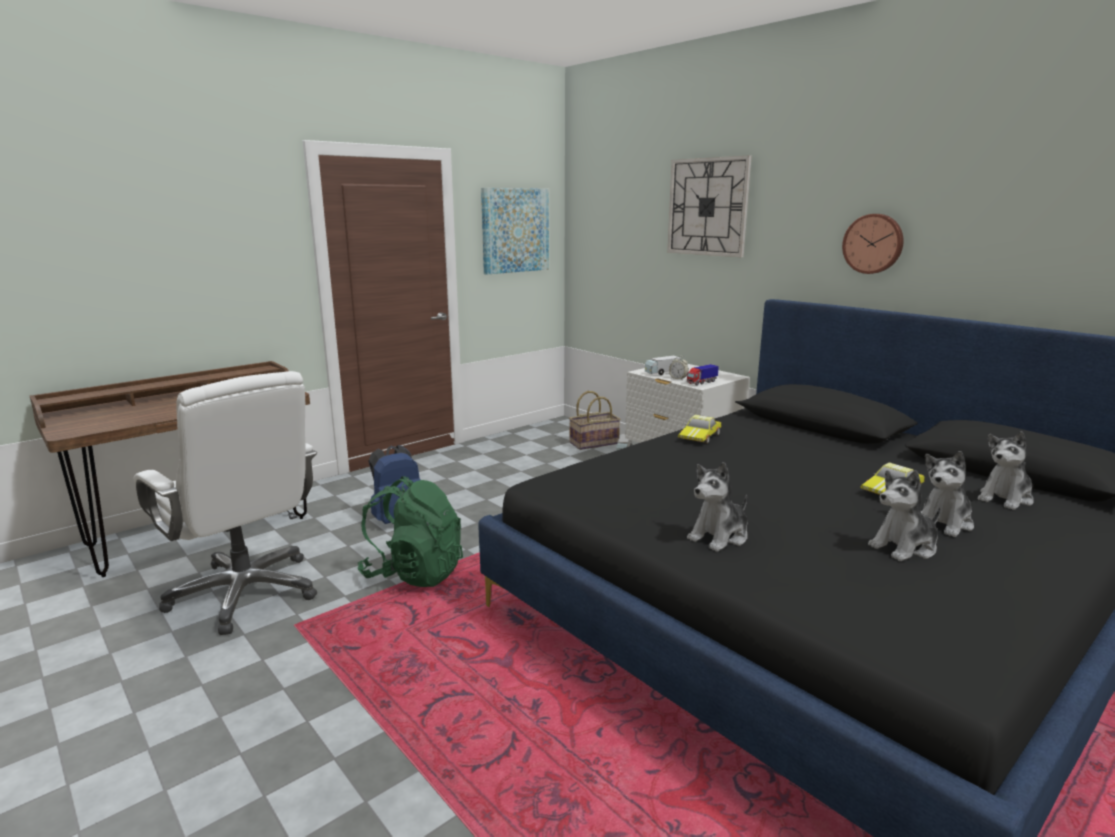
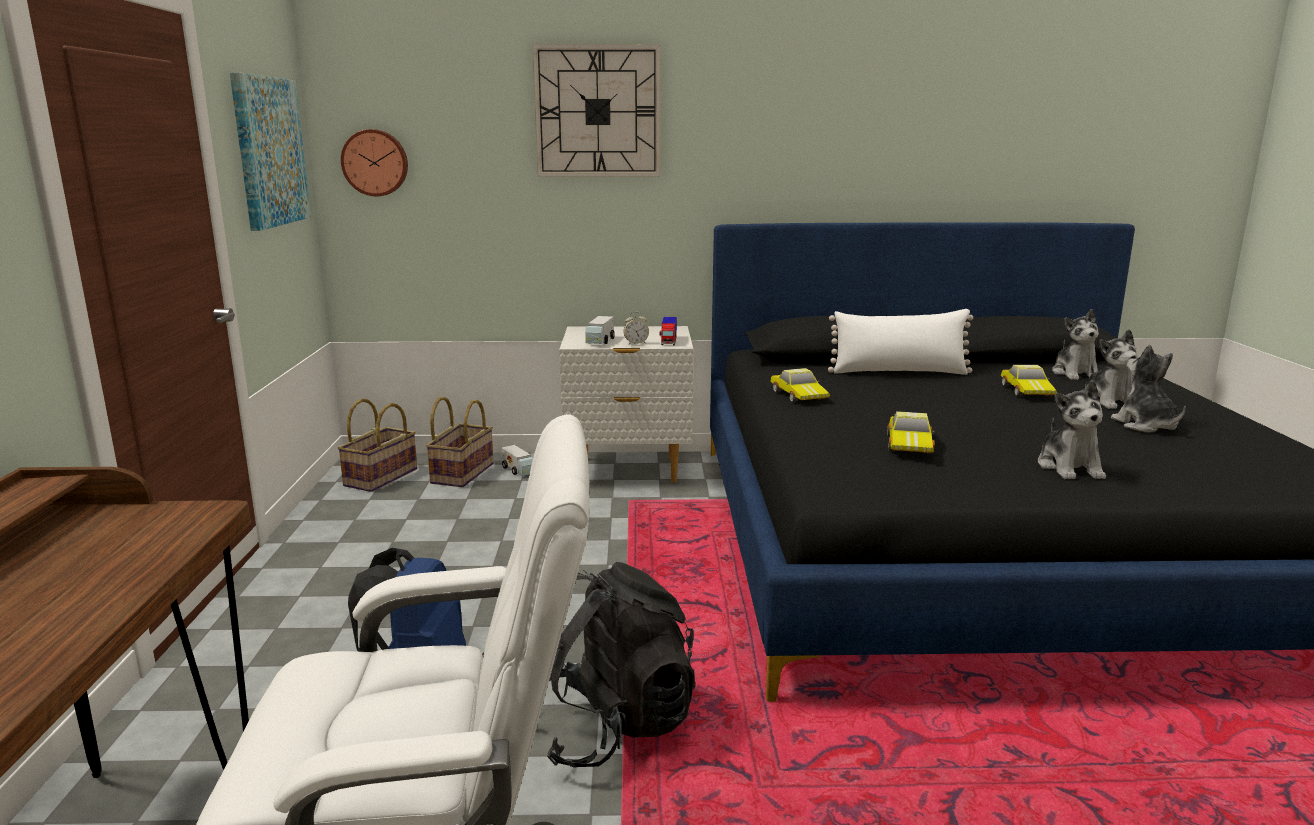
camera: 50 degrees left, 0 degrees up
(414, 573) = (609, 726): green backpack -> black backpack
(555, 432) = (381, 478): none -> basket
(652, 481) = (911, 444): none -> toy car
(832, 447) = (899, 372): none -> white pillow
(873, 243) = (825, 151): wall clock -> wall clock (375, 163)
(904, 547) = (1145, 425): plush toy -> plush toy turned 150 degrees clockwise

